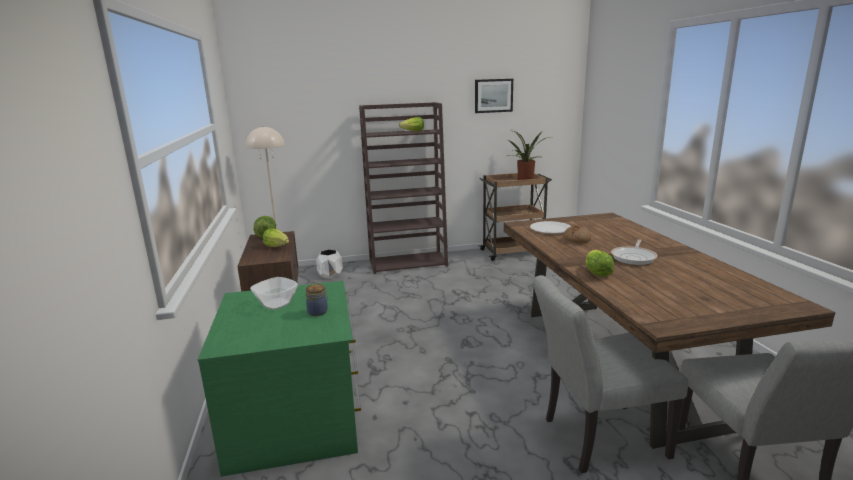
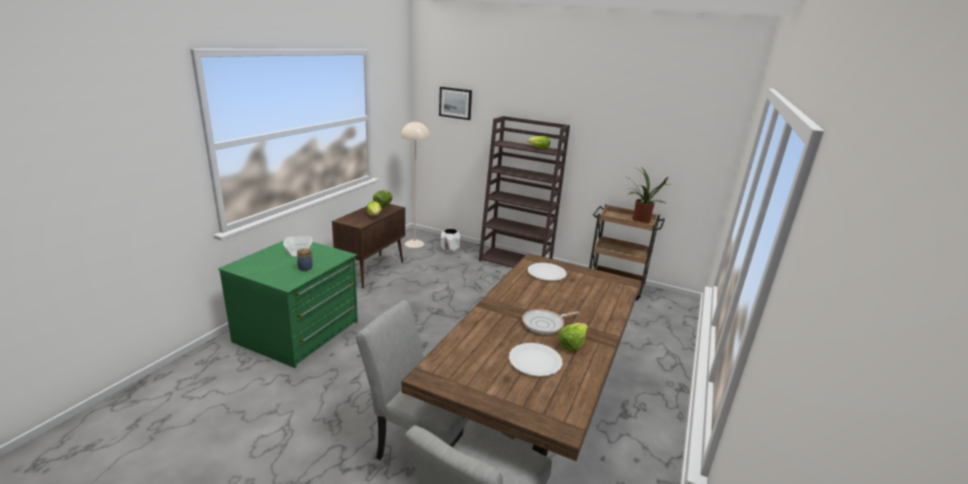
camera: 35 degrees right, 5 degrees up
(493, 95) = (631, 128): picture -> picture (455, 103)
(576, 240) = (541, 290): bread -> none
(596, 272) = (486, 320): lettuce -> lettuce (572, 344)
(688, 280) = (535, 361): none -> white plate

